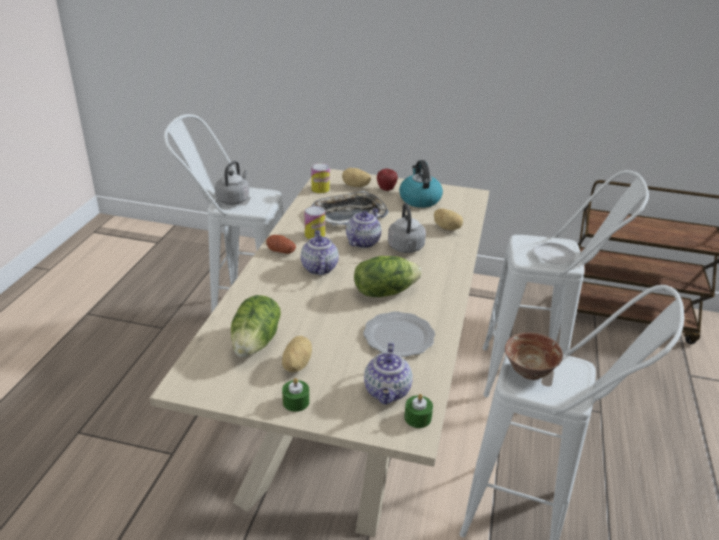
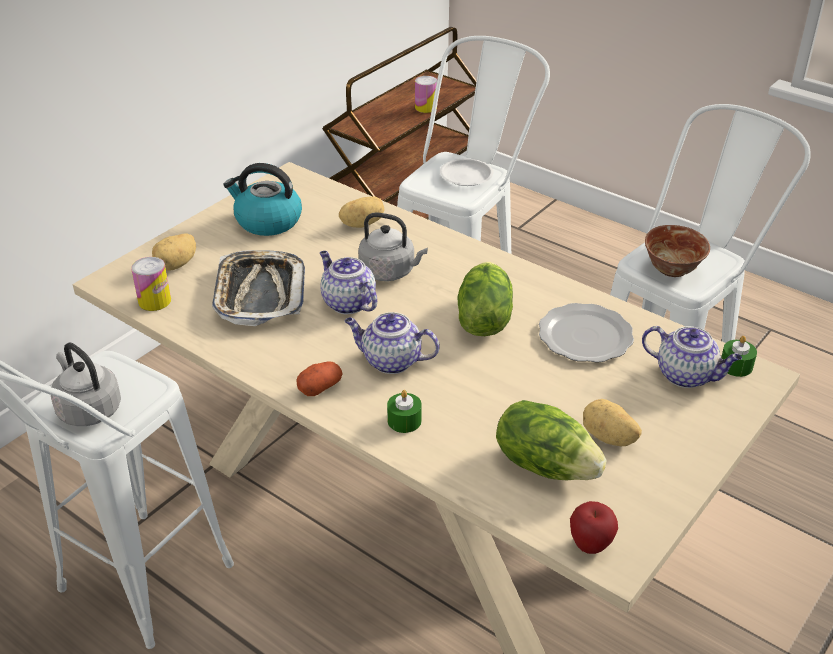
camera: 65 degrees left, 5 degrees up
(296, 402) = (682, 455): green candle -> green candle (404, 421)
(314, 234) = (295, 342): can -> can (426, 107)
(386, 189) = (213, 240): apple -> apple (590, 545)

